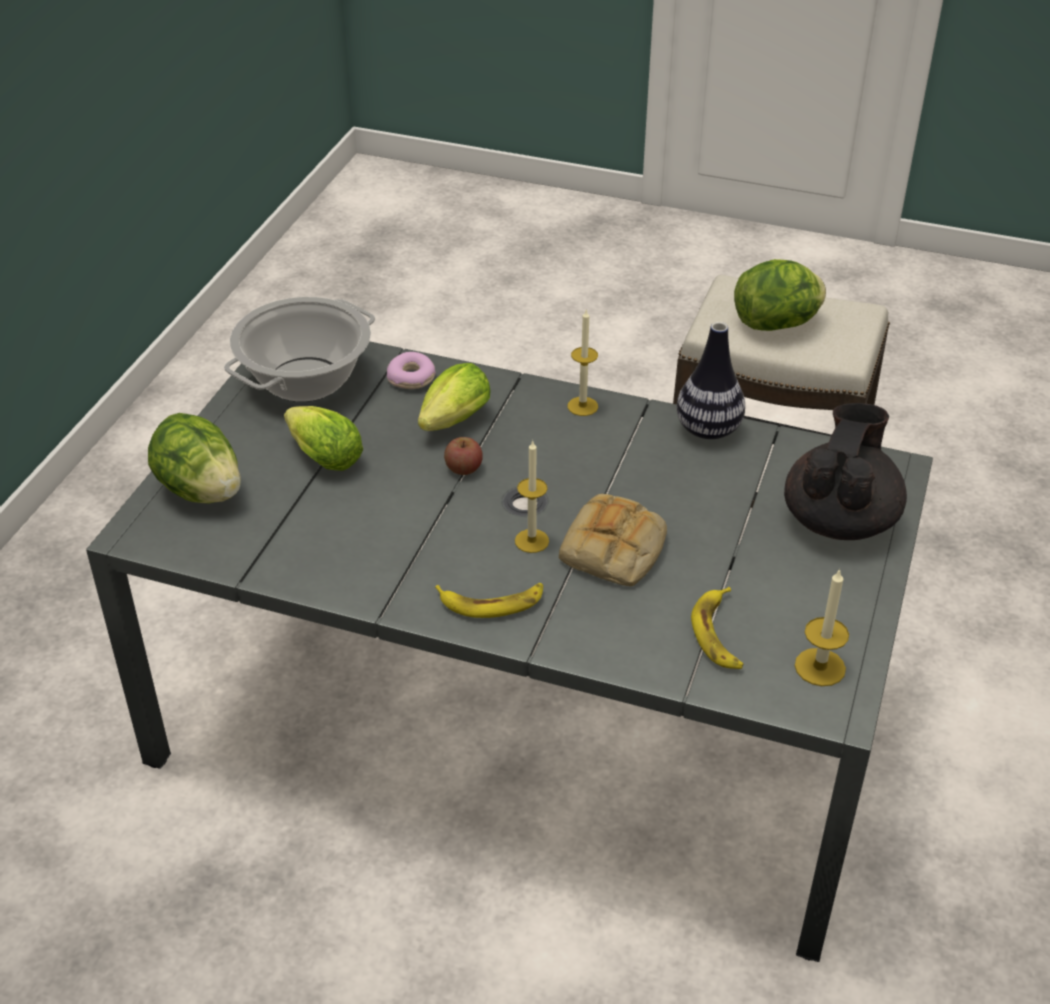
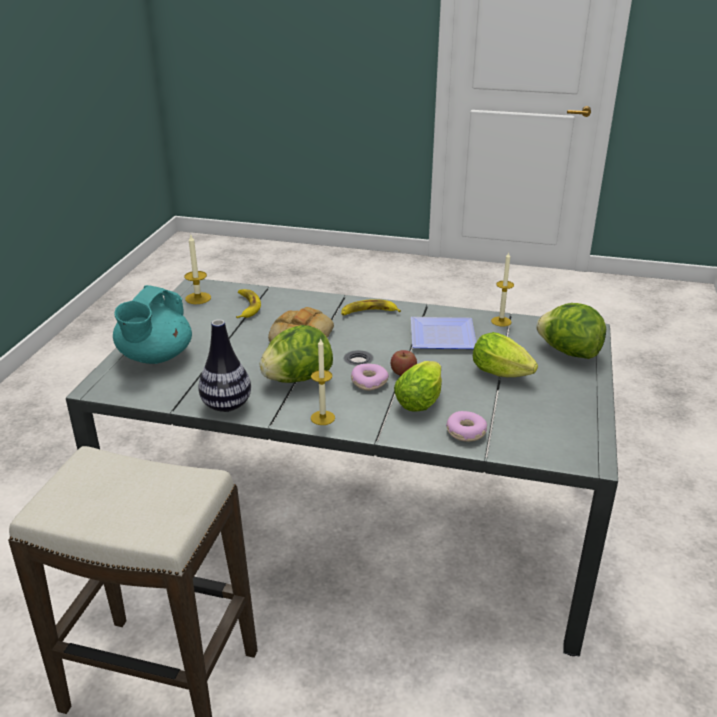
camera: 175 degrees right, 10 degrees down
(305, 380) = (551, 426): cooking pot -> none
(377, 533) = (445, 337): none -> plate
(515, 455) = (369, 382): none -> donut
(531, 541) = (350, 338): candle -> candle (501, 321)
(777, 324) = (136, 490): lettuce -> lettuce (297, 379)
(839, 519) = (155, 357): black teapot -> turquoise teapot

